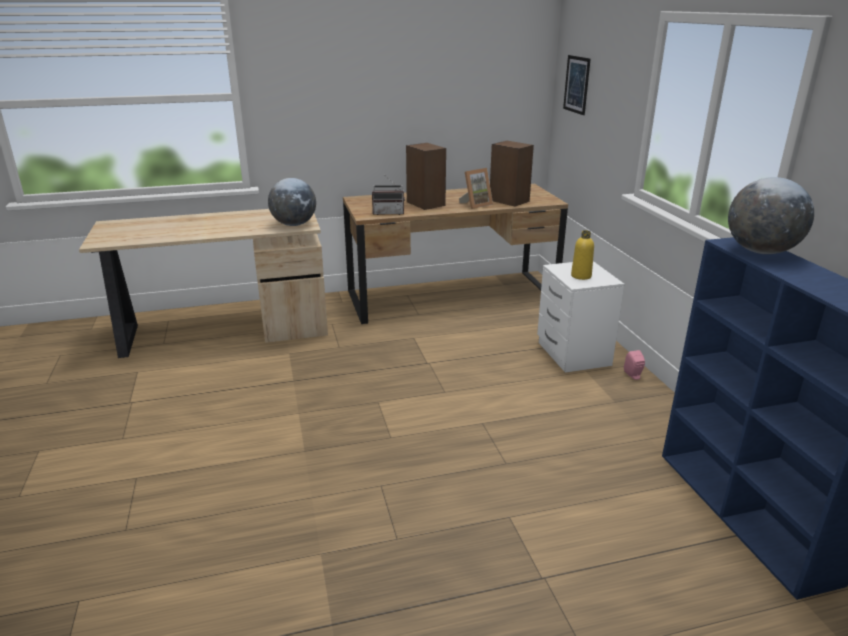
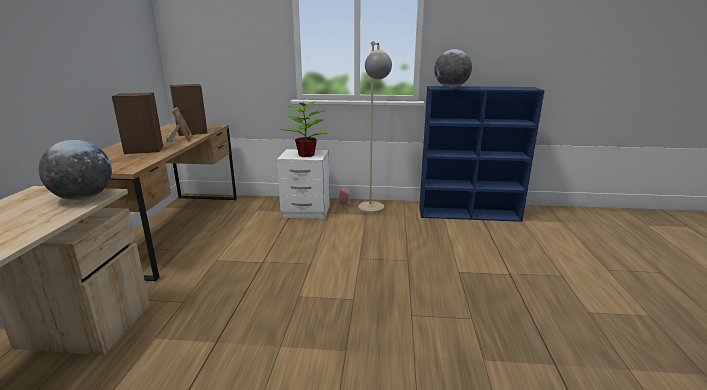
camera: 70 degrees left, 5 degrees down
(388, 213) = (139, 162): radio -> none
(576, 84) = (198, 37): picture -> none
(581, 276) = (307, 155): yellow bottle -> potted plant
(630, 406) = (373, 212): none -> beige floor lamp

